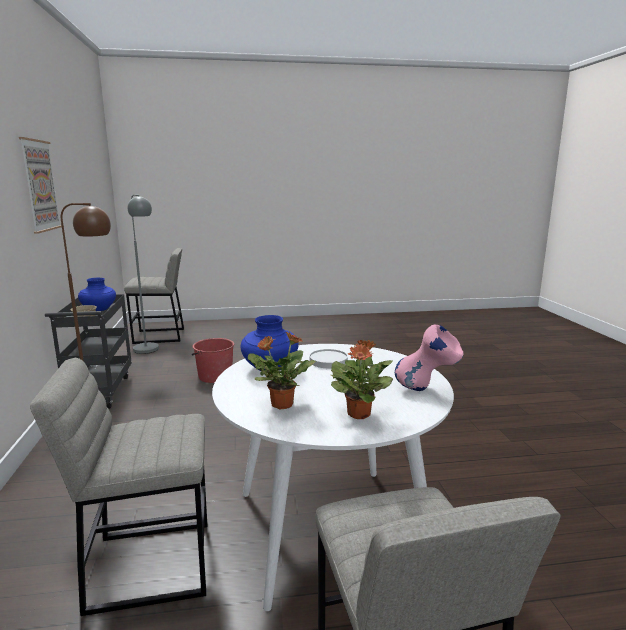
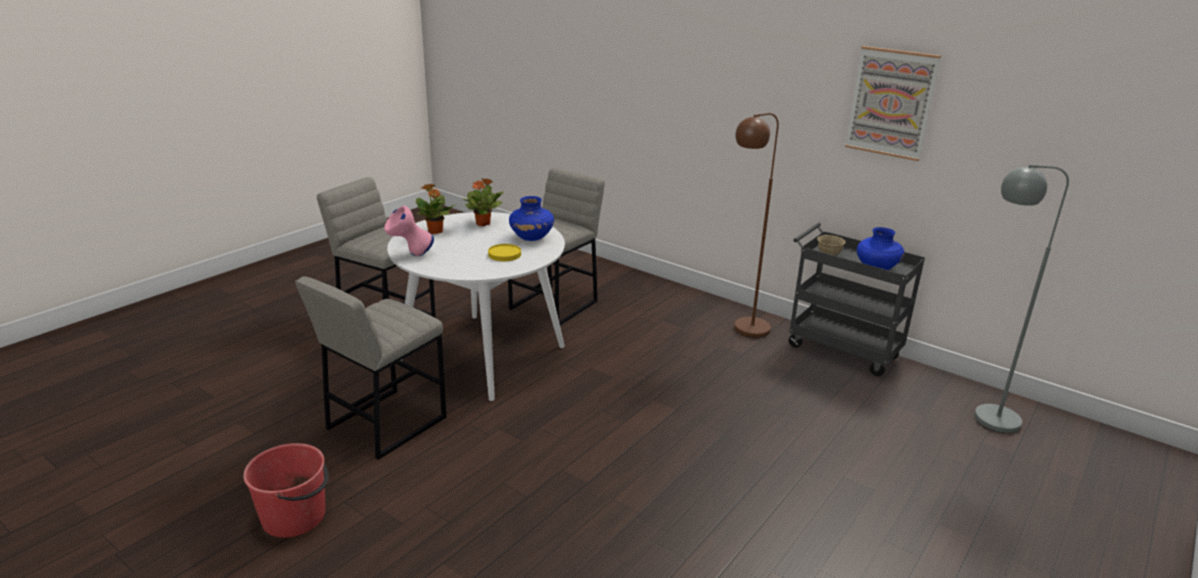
camera: 135 degrees right, 10 degrees up
(161, 336) = (1075, 456): grey chair -> grey chair (384, 424)
(214, 376) = (817, 426): red bucket -> red bucket (295, 516)
(328, 361) = (504, 255): white plate -> yellow plate

